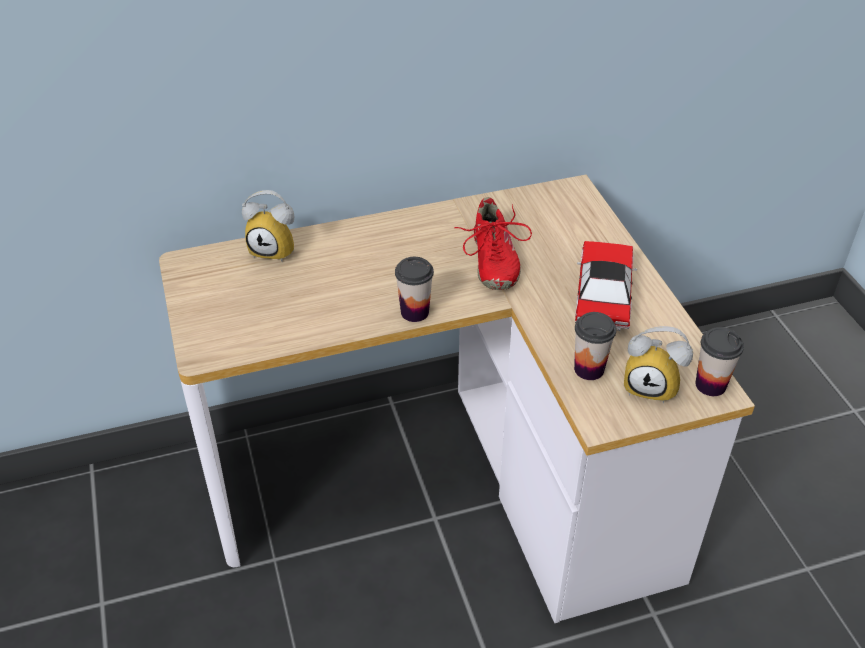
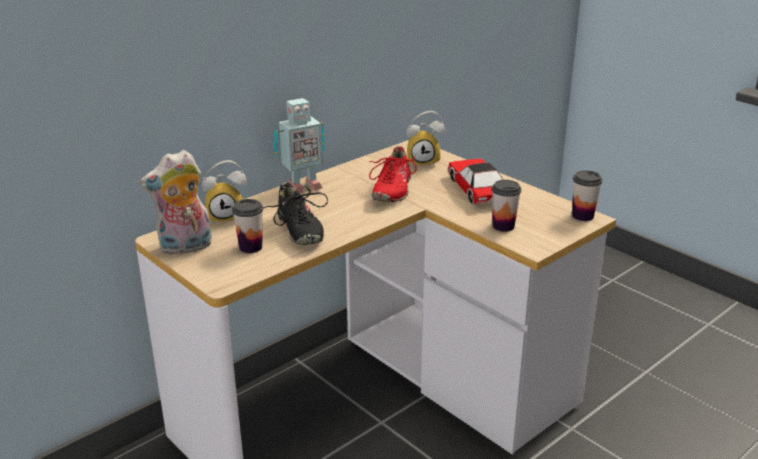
camera: 25 degrees left, 15 degrees down
(201, 285) = (185, 248): none -> plush toy
(338, 297) = (298, 230): none -> black shoe
(390, 224) = (302, 187): none -> toy robot
(414, 312) = (361, 226): cup -> cup (250, 247)
(492, 261) = (391, 190): red shoe -> red shoe turned 45 degrees clockwise
(652, 386) = (549, 224): alarm clock -> alarm clock (423, 162)

